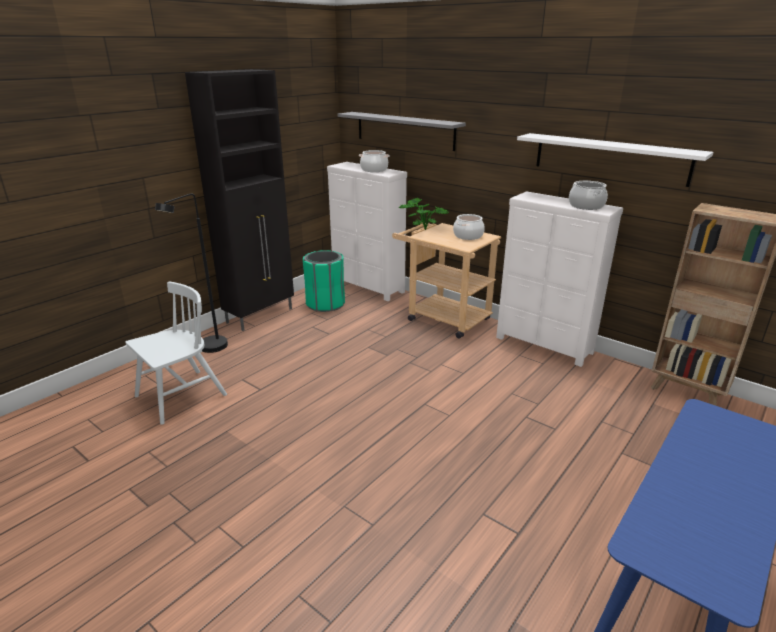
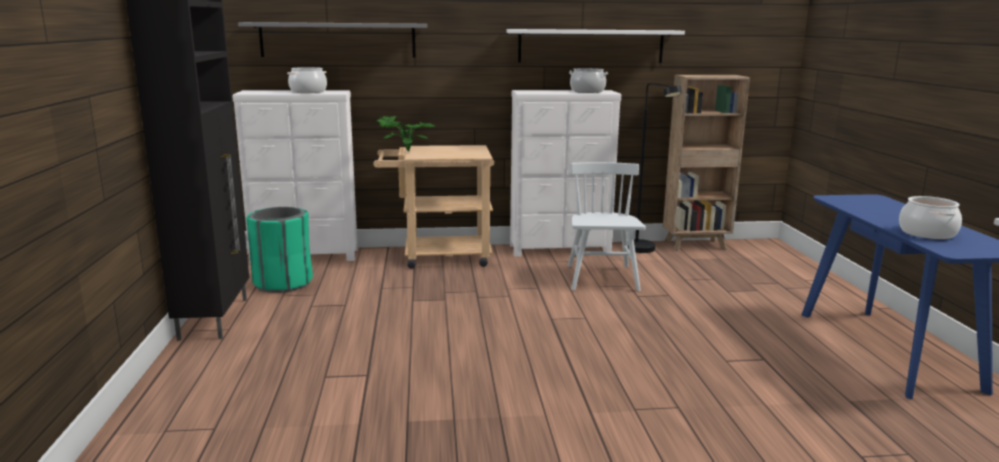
camera: 45 degrees left, 10 degrees down
(180, 396) = (274, 423): white chair -> white chair (602, 278)
(208, 349) = (210, 371): black floor lamp -> black floor lamp (645, 251)
(468, 236) = (459, 149): cooking pot -> cooking pot (926, 233)

